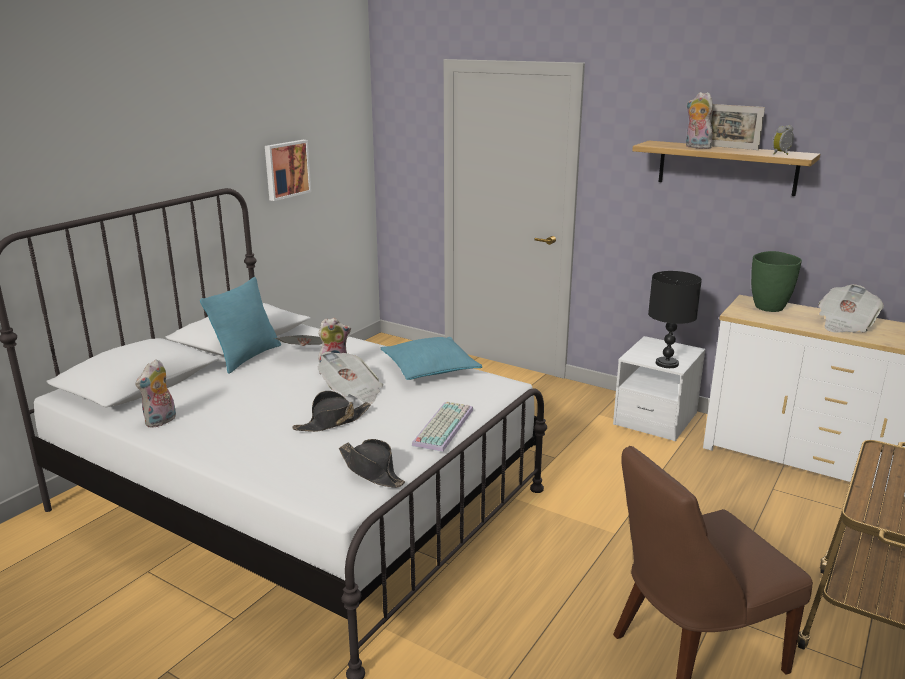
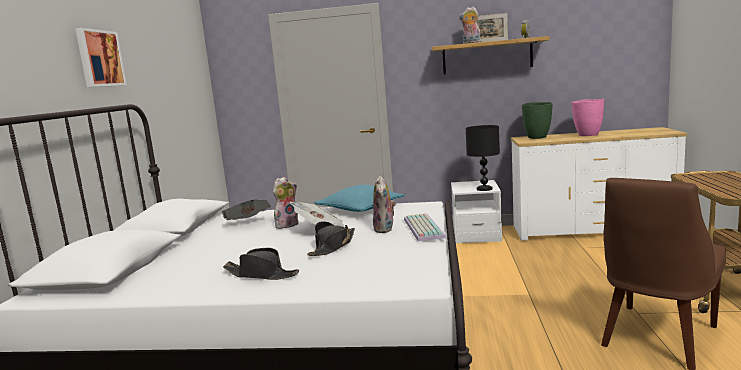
camera: 25 degrees left, 10 degrees down
(161, 421) = (171, 284): plush toy -> plush toy (385, 229)
(247, 357) = (197, 235): turquoise pillow -> none
(286, 169) = (164, 98): picture -> picture (99, 58)
(371, 471) = (412, 259): black hat -> black hat (261, 274)
(845, 324) = (587, 135): newspaper -> pink vase

